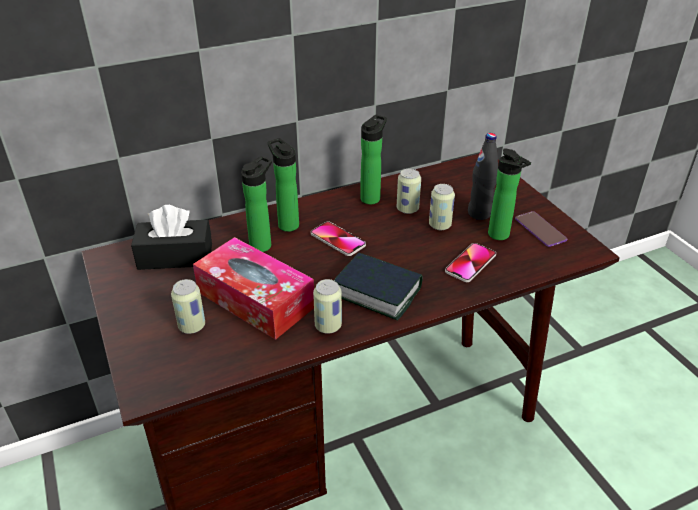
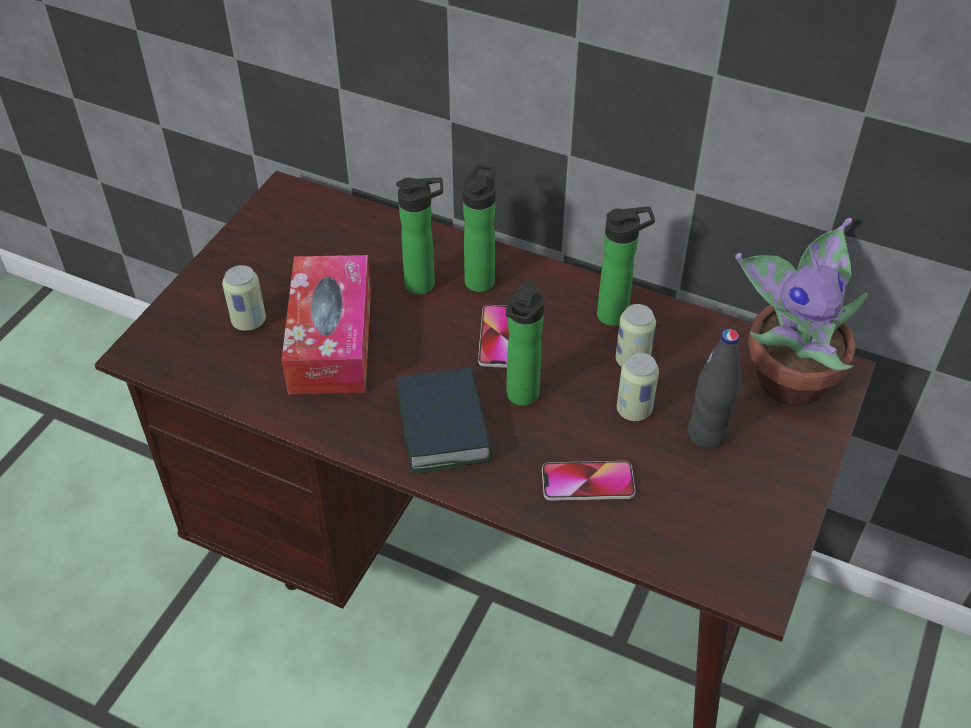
camera: 50 degrees right, 10 degrees up
(175, 256) = (335, 236): black tissue box -> none
(328, 326) = (347, 421): can -> none
(470, 175) = (788, 376): none -> potted plant
(501, 236) = (681, 482): bottle -> bottle (521, 397)
(540, 229) = (744, 516): phone -> none

